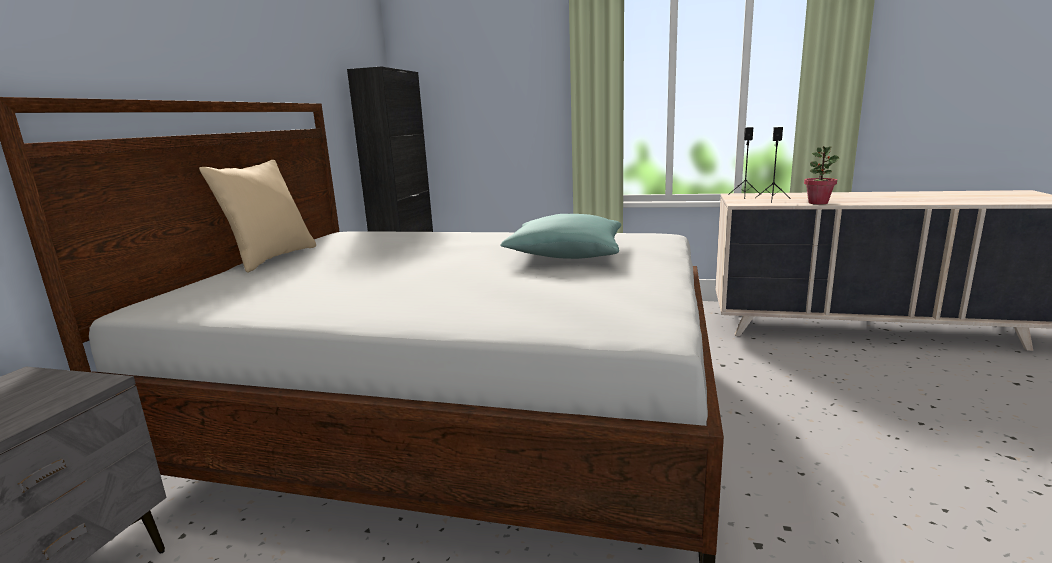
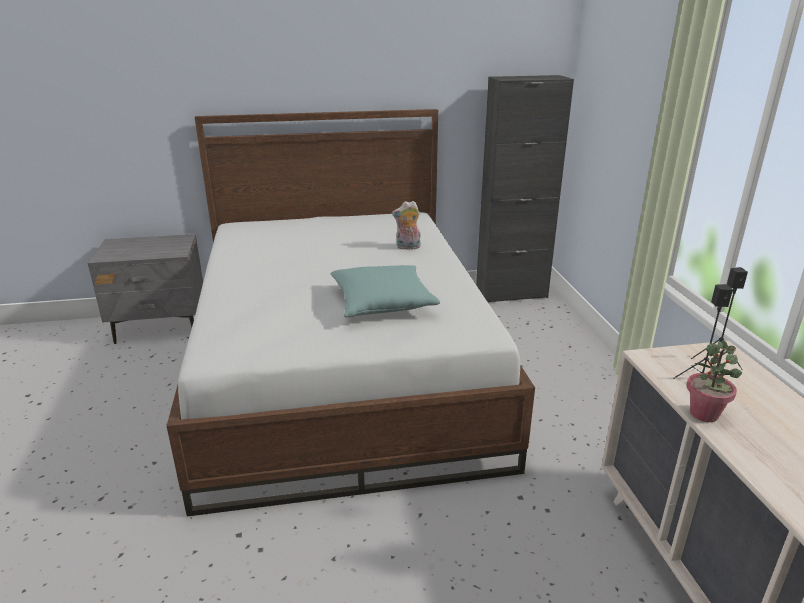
camera: 65 degrees right, 10 degrees up
(272, 258) = (332, 220): beige pillow -> none
(431, 240) = (407, 247): none -> plush toy

